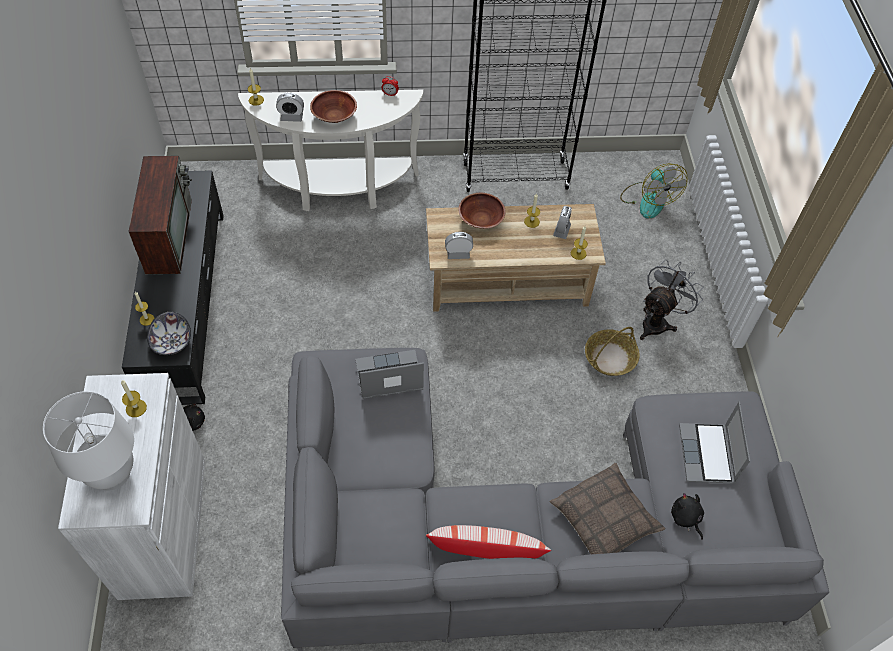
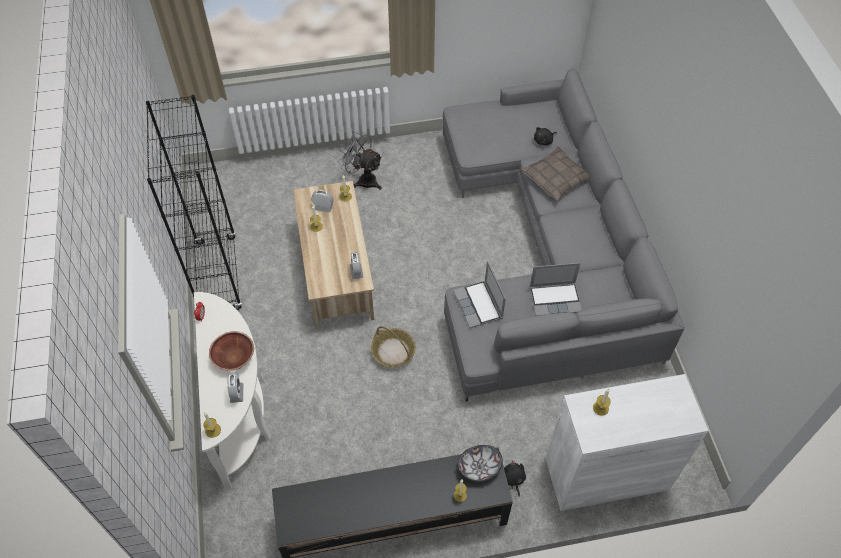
camera: 95 degrees left, 0 degrees up
(111, 473) = (657, 408): white table lamp -> none
(168, 234) = (359, 505): television -> none
(480, 219) = (317, 260): brown bowl -> none
(485, 552) = (596, 235): pillow -> none
(610, 357) = (400, 206): basket -> basket (393, 351)
(648, 200) = (242, 185): fan -> none
(707, 455) = (498, 130): laptop -> laptop (555, 299)

